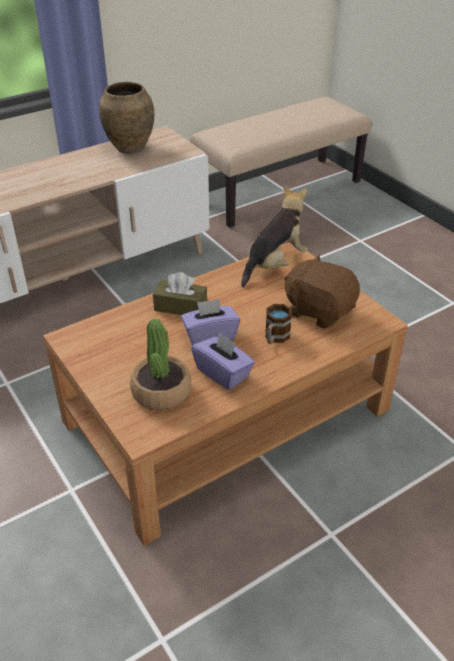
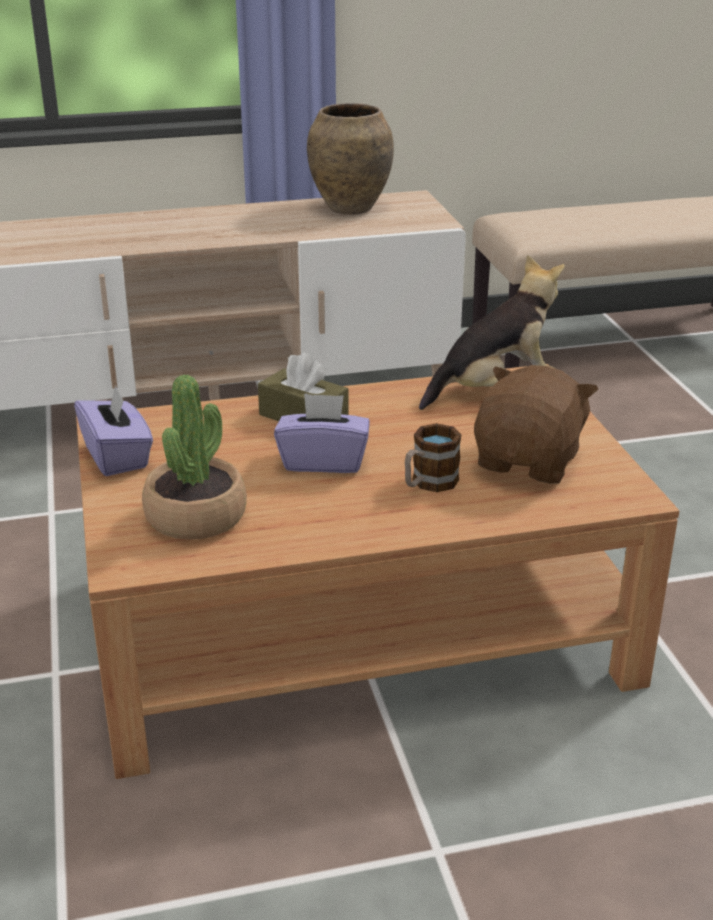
camera: 20 degrees right, 10 degrees down
(223, 373) = (310, 512): purple tissue box -> purple tissue box (117, 456)
(319, 310) = (529, 461): brown plush toy -> brown plush toy turned 60 degrees clockwise

